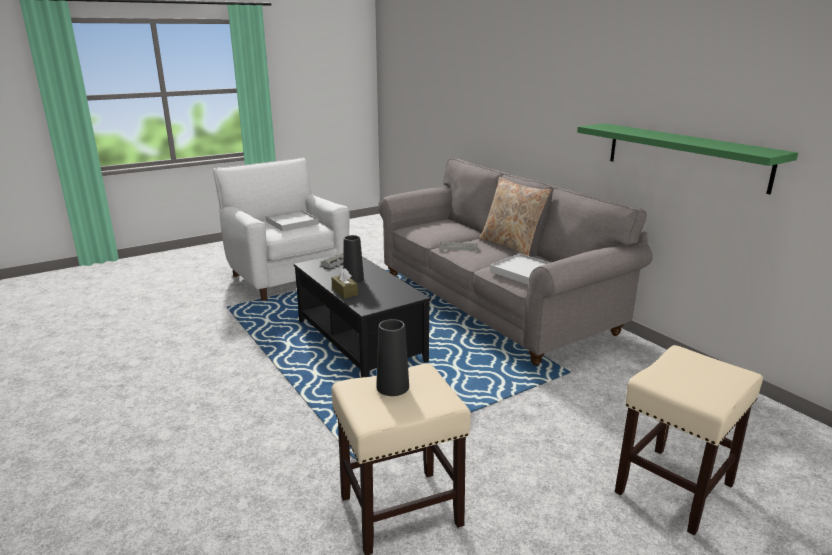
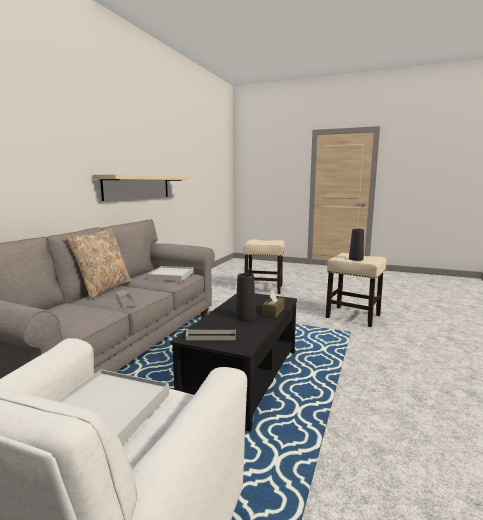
camera: 125 degrees left, 10 degrees down
(685, 156) = (138, 187): green shelf -> beige shelf

